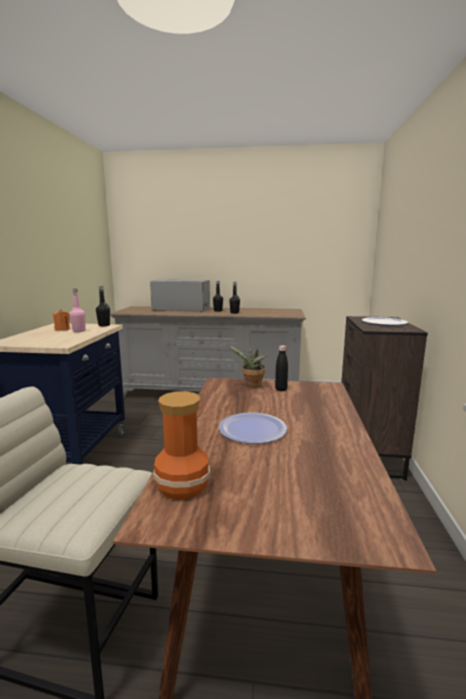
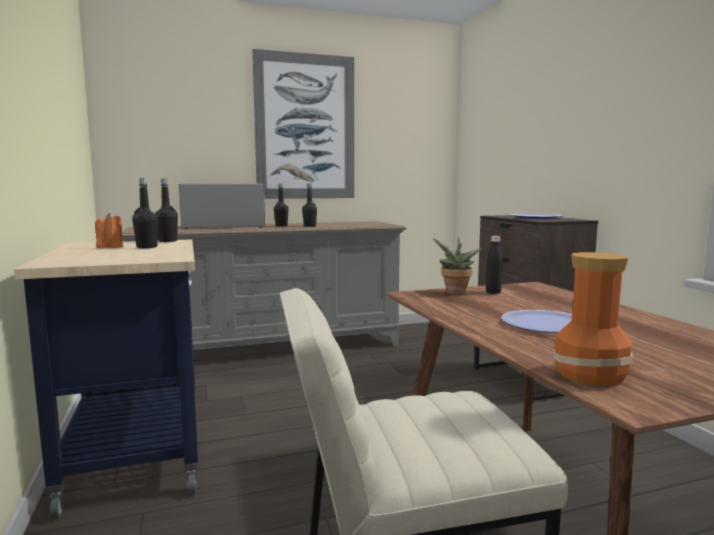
camera: 25 degrees left, 5 degrees down
(79, 331) = (147, 247): pink bottle -> black bottle
(246, 237) = (305, 127): none -> picture

